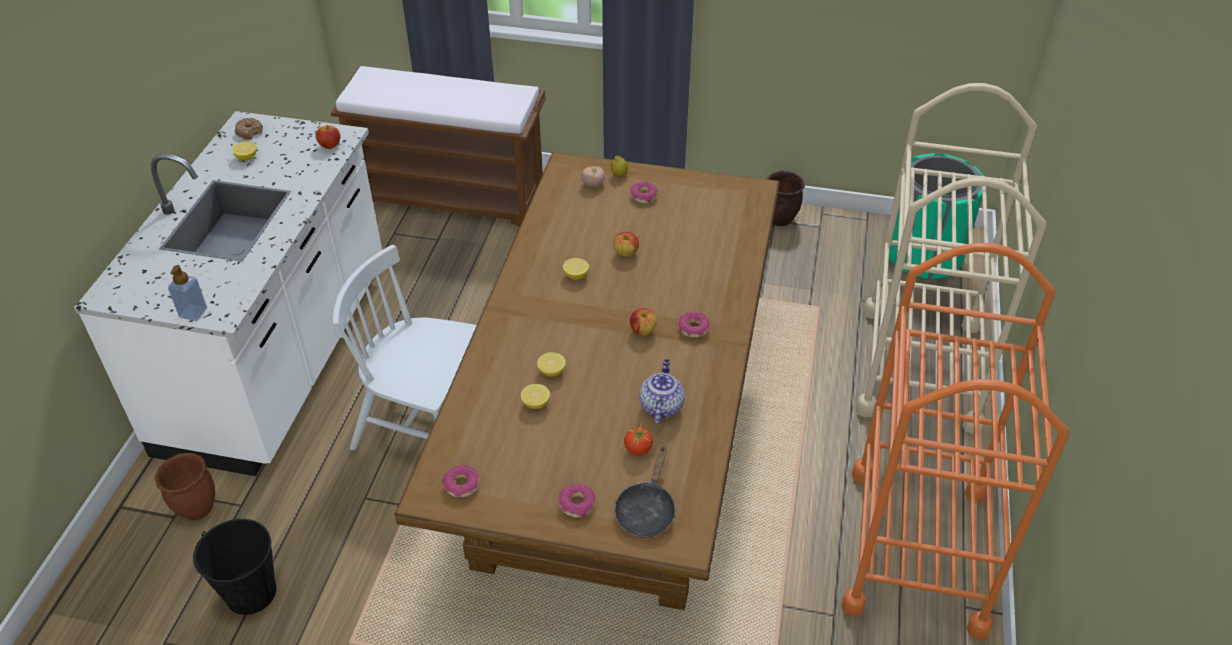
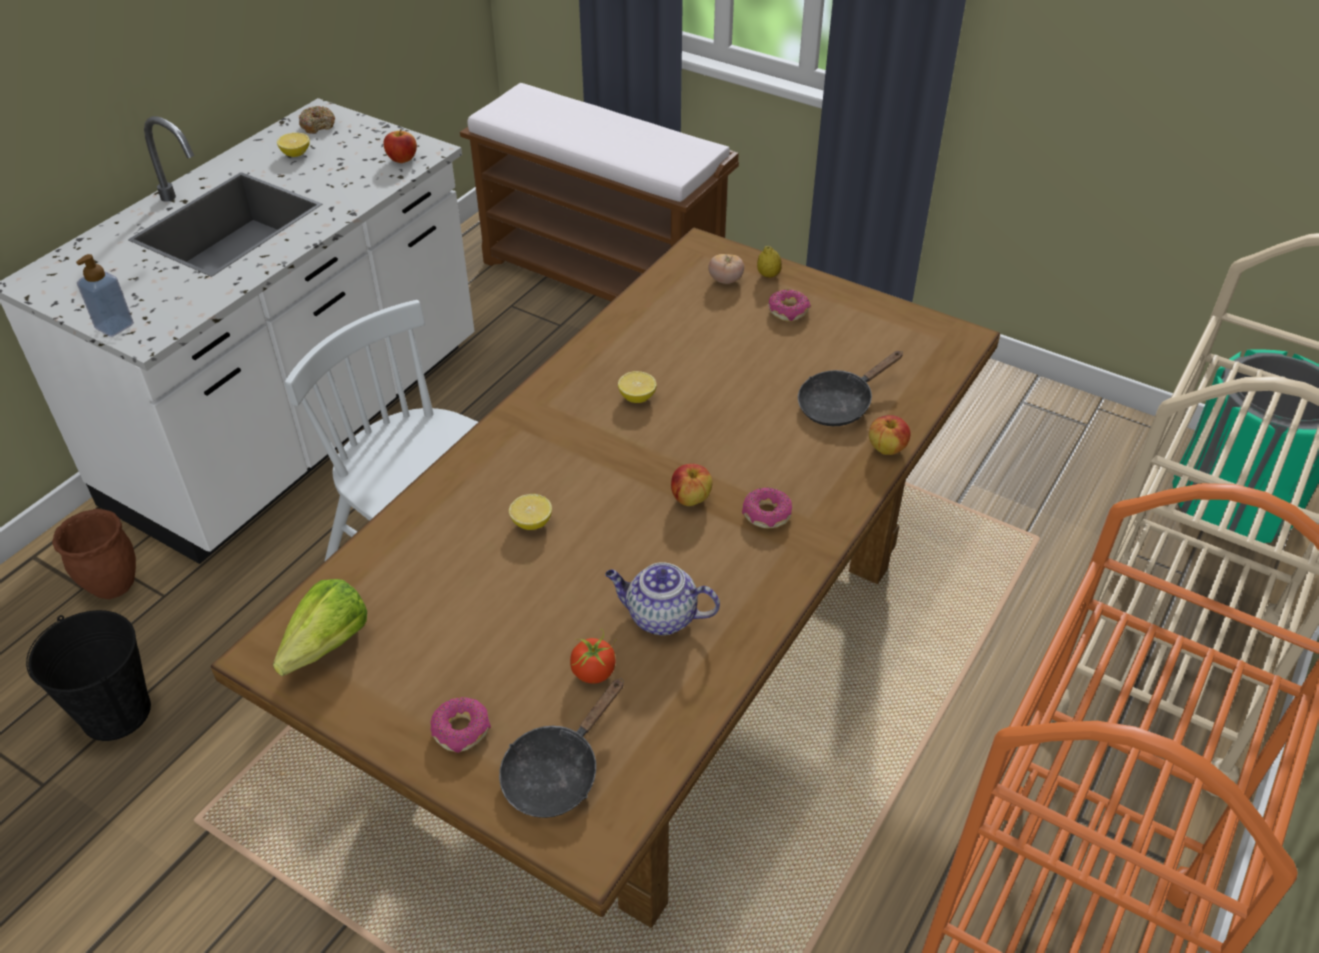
camera: 20 degrees right, 0 degrees up
(461, 485) = (320, 651): donut -> lettuce
(535, 403) = (485, 563): lemon -> none
(626, 253) = (723, 383): apple -> apple (887, 449)
(660, 406) = (660, 617): teapot -> teapot turned 105 degrees counterclockwise
(704, 249) = (840, 404): none -> black frying pan
(779, 220) = (1030, 403): brown planter -> none

